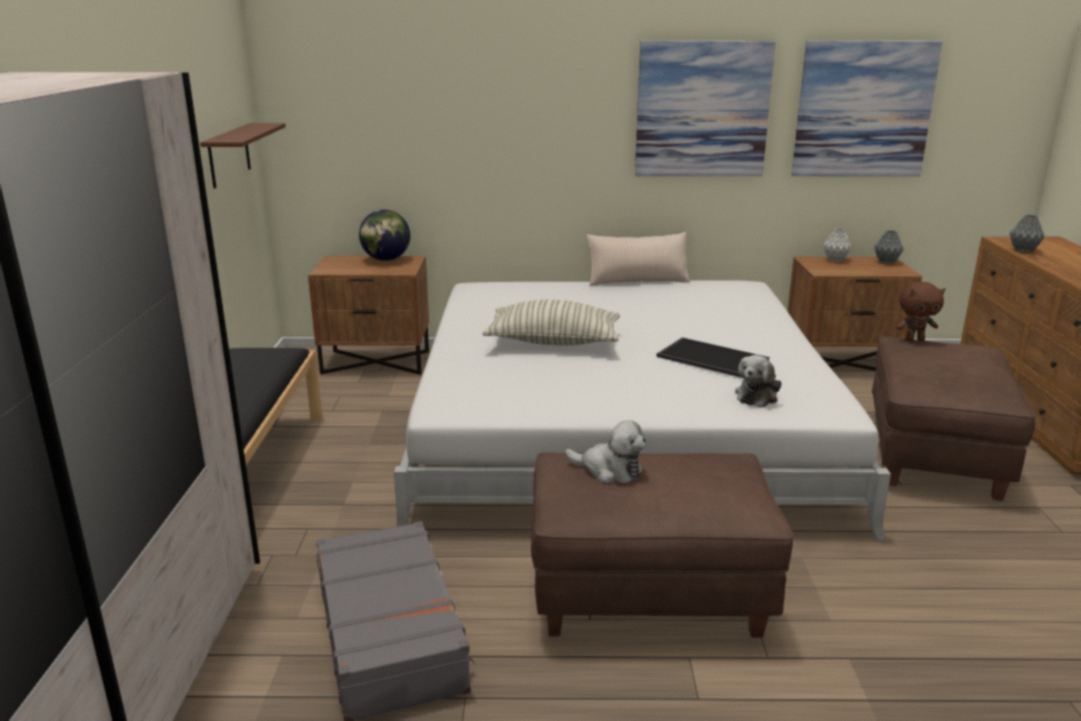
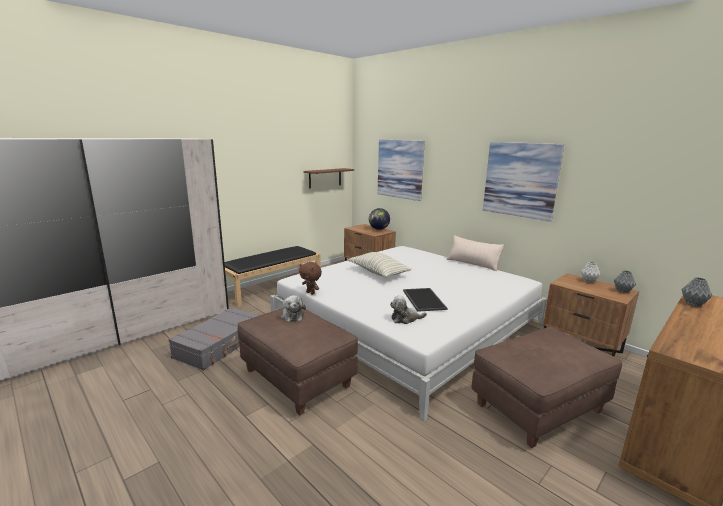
camera: 45 degrees right, 5 degrees down
(863, 109) = (623, 190): picture -> picture (400, 169)
(914, 339) = (562, 334): brown plush toy -> brown plush toy (311, 293)

